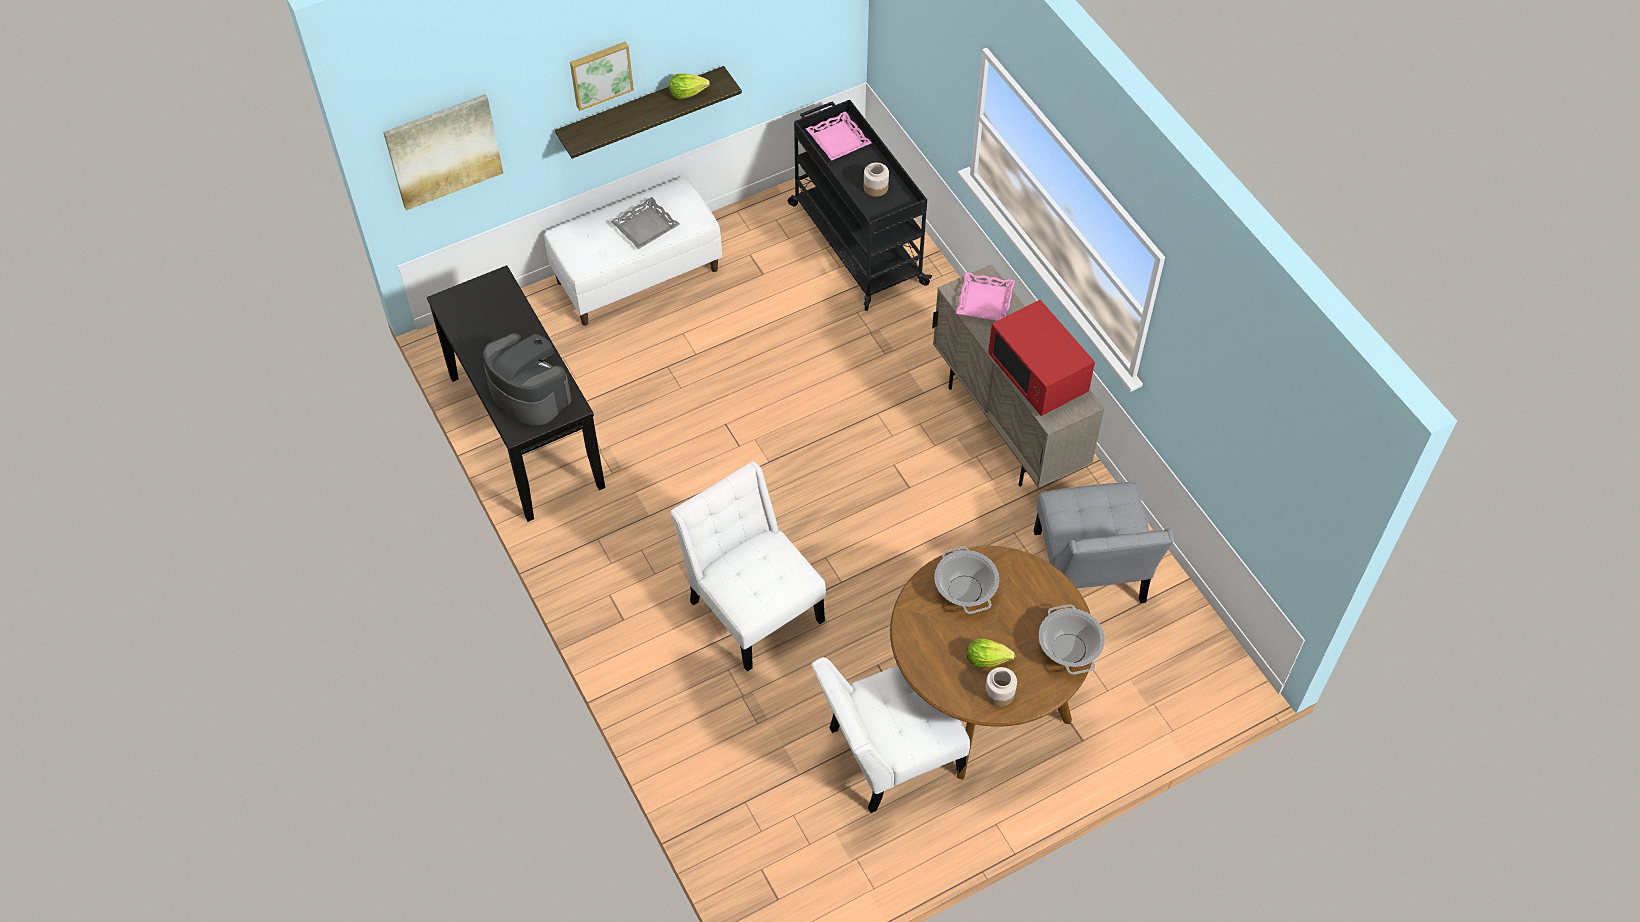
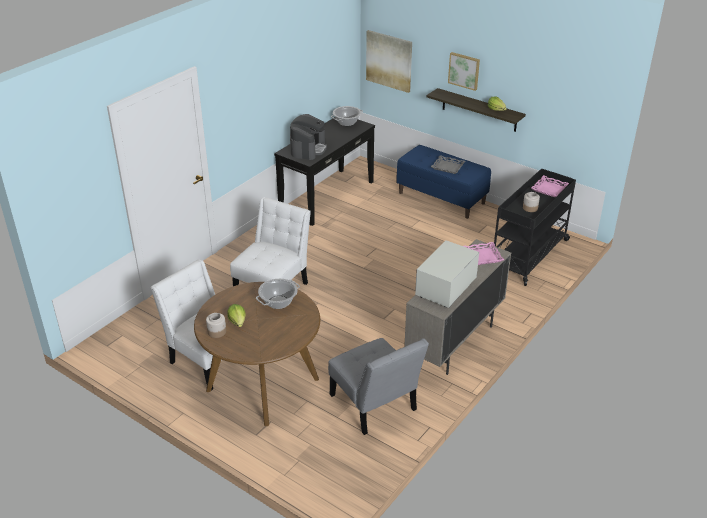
camera: 65 degrees right, 20 degrees down
(638, 275) = (442, 198): white bench -> blue bench
(1038, 375) = (446, 288): red microwave -> white microwave
(1069, 649) = (261, 351): cooking pot -> cooking pot (347, 122)
(1089, 573) = (375, 406): grey chair -> grey chair turned 90 degrees counterclockwise

